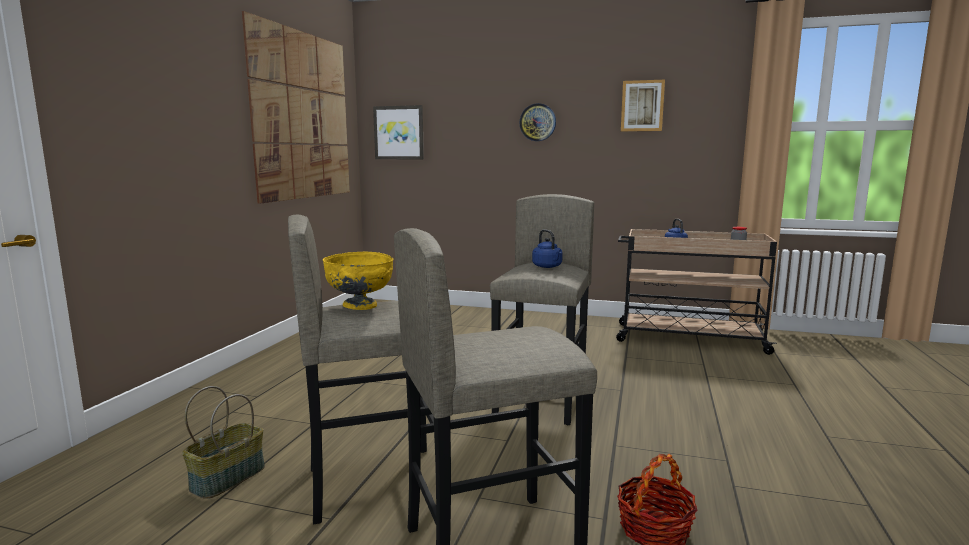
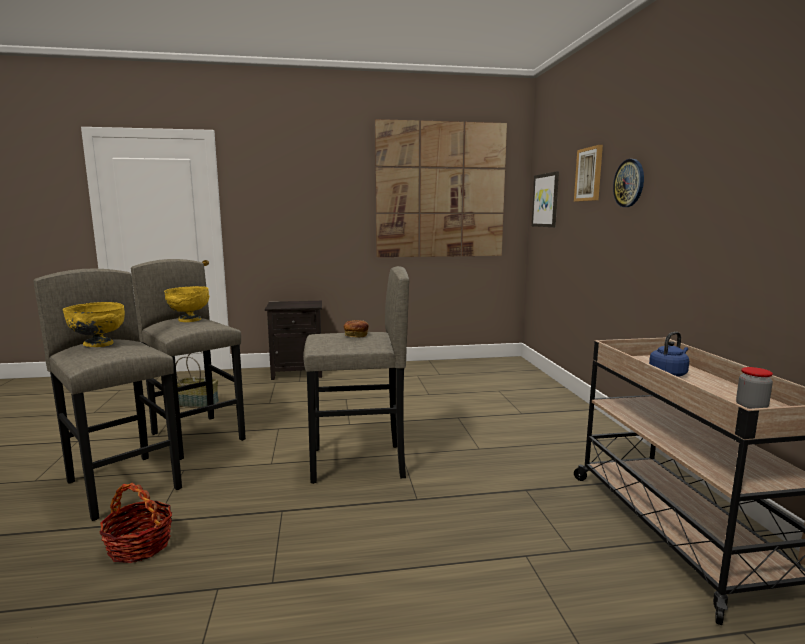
camera: 65 degrees right, 0 degrees up
(217, 392) = (298, 372): none -> black nightstand
(479, 343) = (98, 344): none -> yellow bowl
(548, 266) = (355, 335): blue kettle -> bread
(642, 106) = (732, 148): picture -> picture (589, 174)

